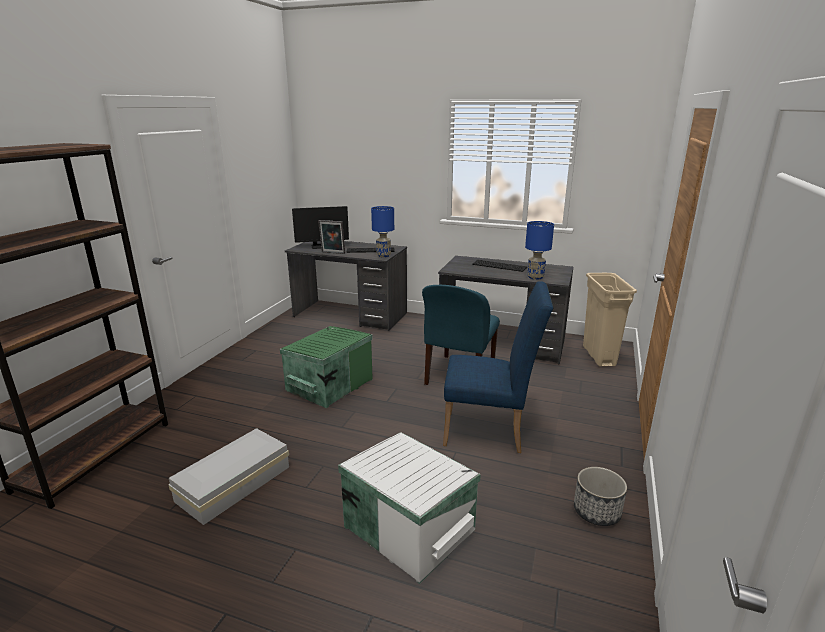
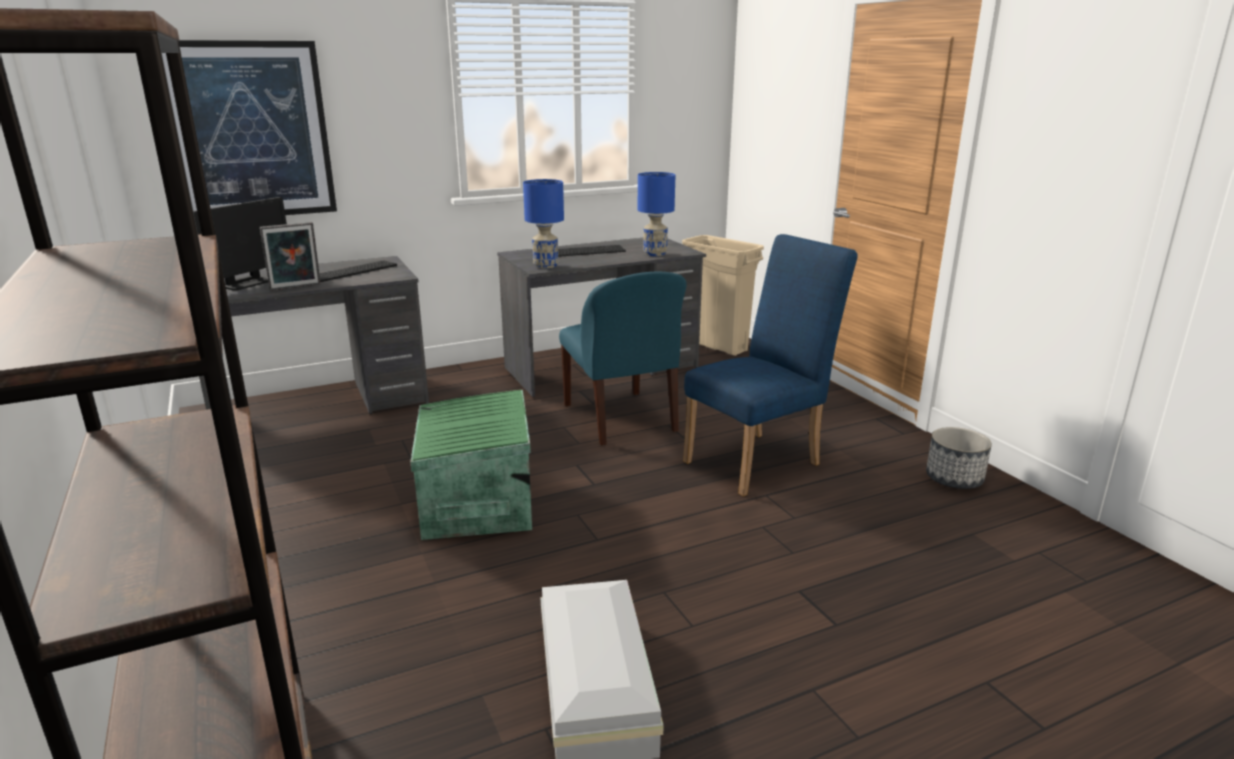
camera: 45 degrees left, 0 degrees up
(345, 171) = (248, 131): none -> picture
(383, 255) = (394, 273): blue table lamp -> blue table lamp (545, 266)
(409, 526) = (862, 586): white storage box -> none

